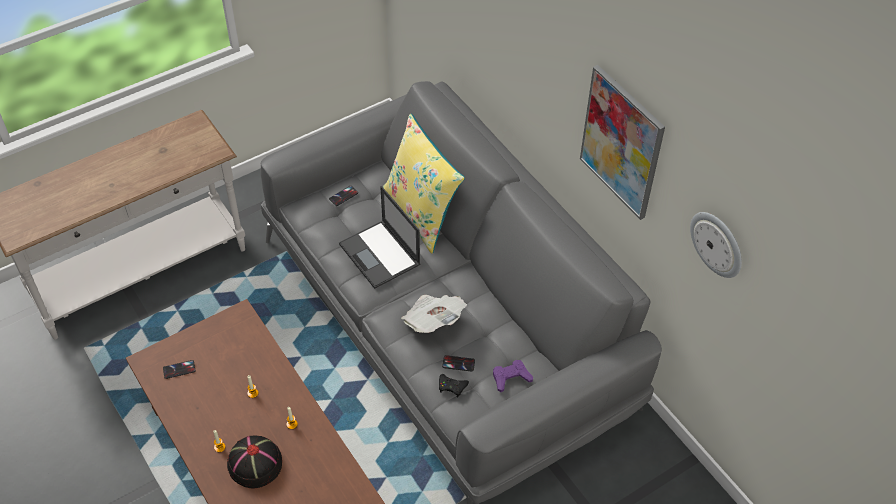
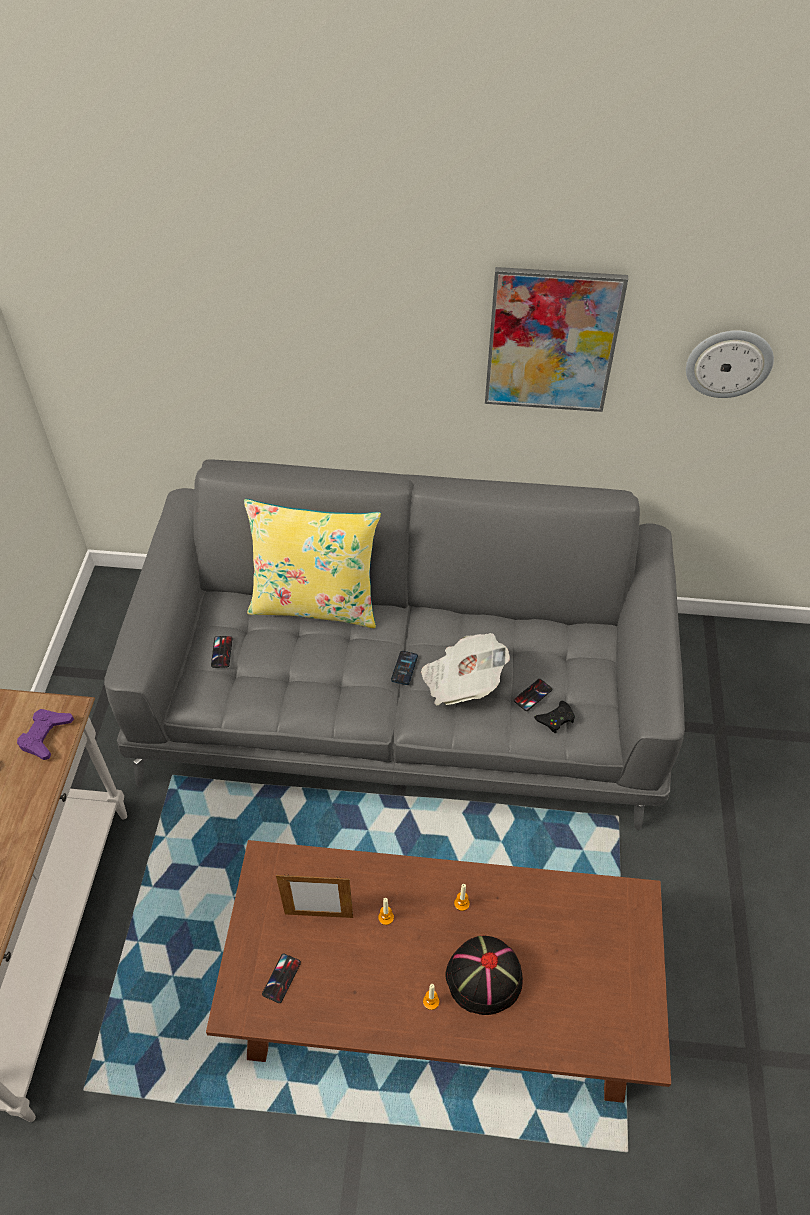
camera: 50 degrees left, 0 degrees up
(228, 361) = (319, 915): none -> picture frame
(380, 255) = (334, 671): laptop -> none
(415, 286) = (404, 668): none -> phone
(511, 377) = (586, 664): purple game controller -> purple game controller (45, 736)

